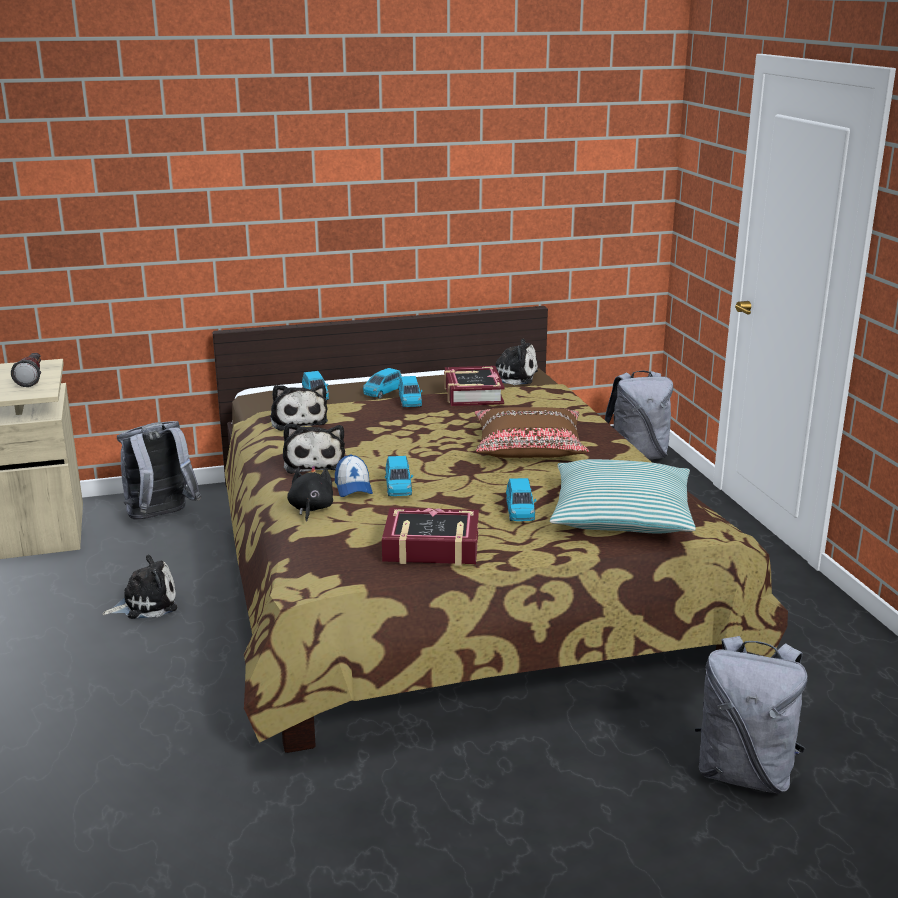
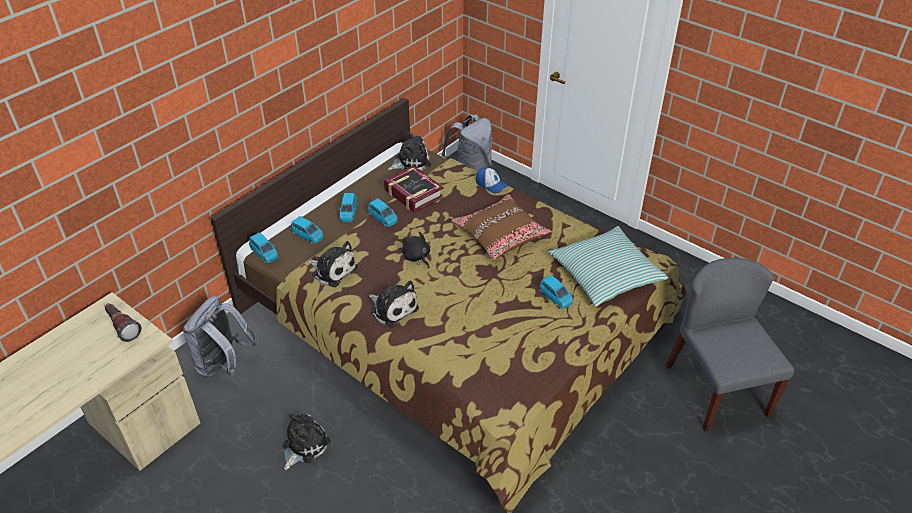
camera: 35 degrees left, 20 degrees up
(310, 509) = (440, 353): black plush toy -> black plush toy (417, 257)
(353, 487) = (443, 321): cap -> cap (491, 185)
(398, 487) = (469, 308): blue toy car -> blue toy car (264, 253)
(431, 547) = (542, 352): book -> none
(744, 773) = (716, 389): grey backpack -> grey chair

